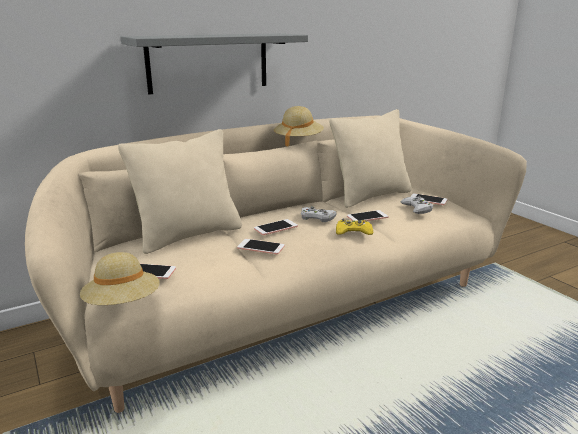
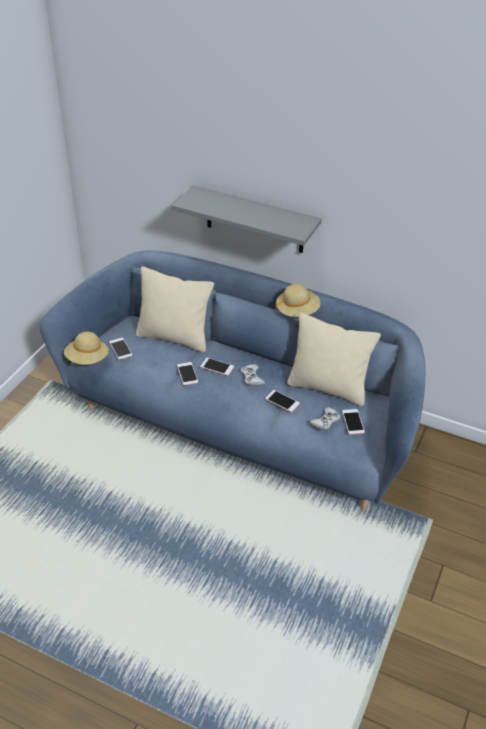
camera: 55 degrees right, 20 degrees up
(290, 306) = (241, 422): beige sofa -> blue sofa
(353, 231) = (249, 404): yellow game controller -> none

